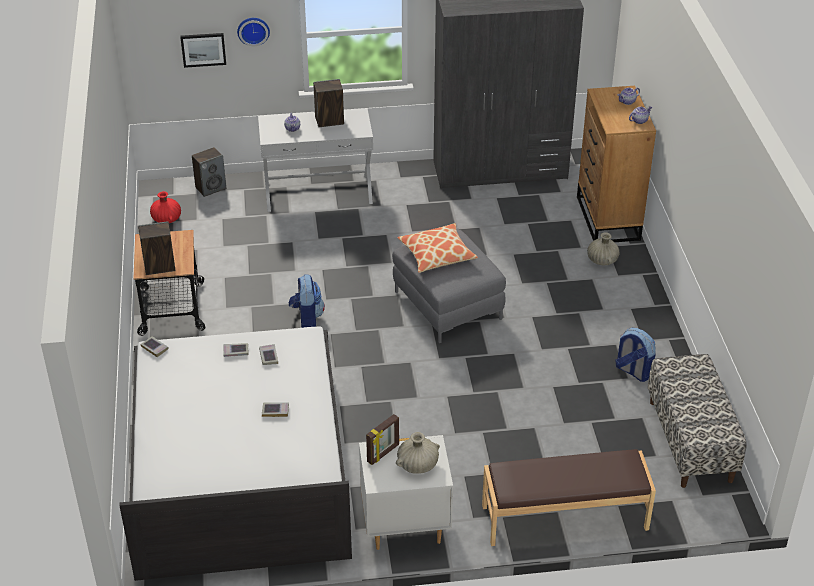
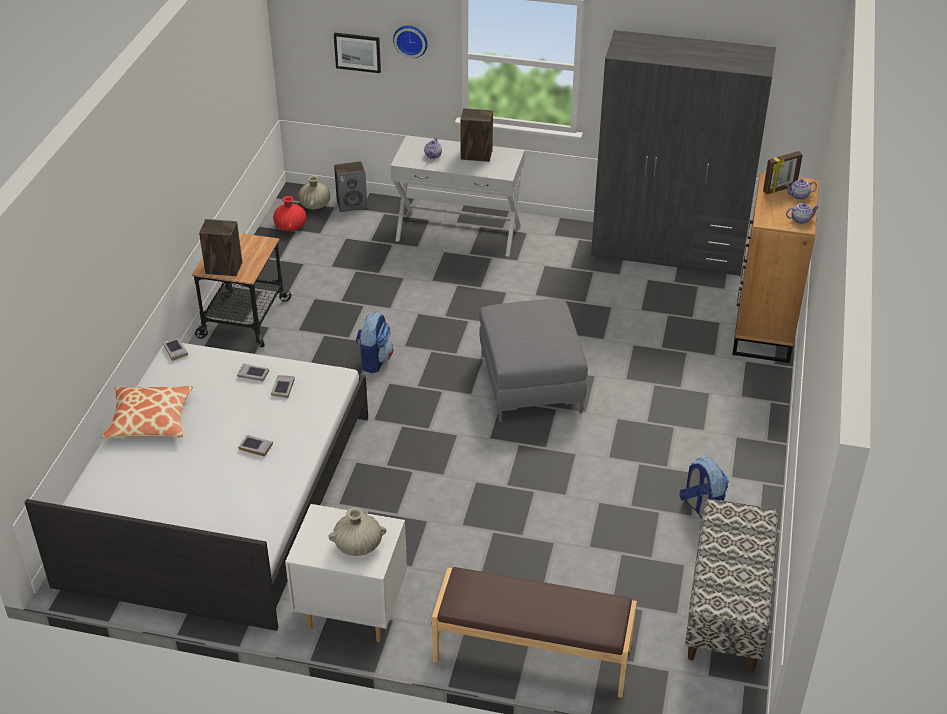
camera: 20 degrees right, 0 degrees up
(383, 453) = (329, 523): picture frame -> picture frame (780, 189)
(437, 255) = (522, 323): pillow -> pillow (150, 420)
(602, 260) = (732, 375): beige vase -> beige vase (315, 205)

